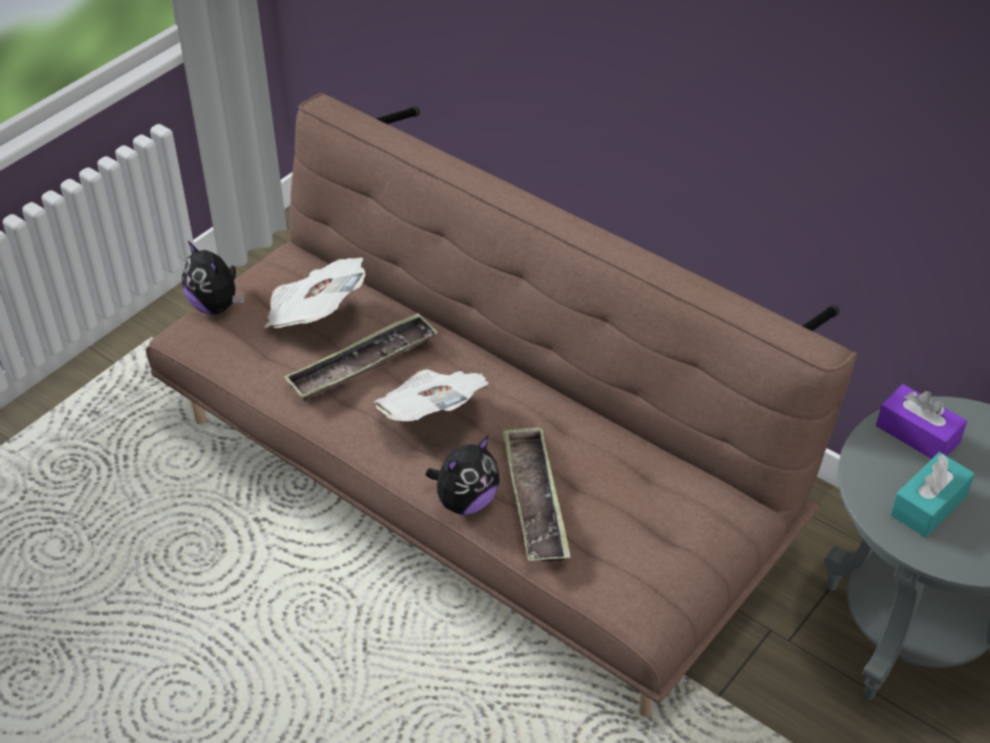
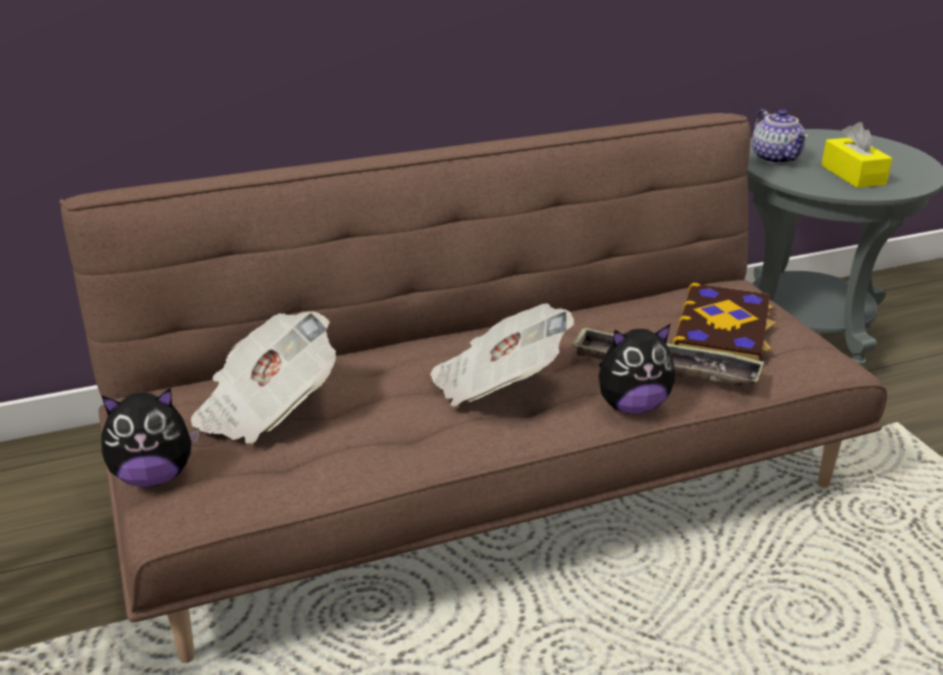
camera: 60 degrees left, 15 degrees down
(362, 364) = (380, 403): tray -> none
(465, 501) = (631, 406): plush toy -> plush toy turned 90 degrees clockwise
(639, 519) = (725, 326): none -> book
(917, 434) = (777, 158): purple tissue box -> teapot
(928, 505) = (853, 175): turquoise tissue box -> yellow tissue box

